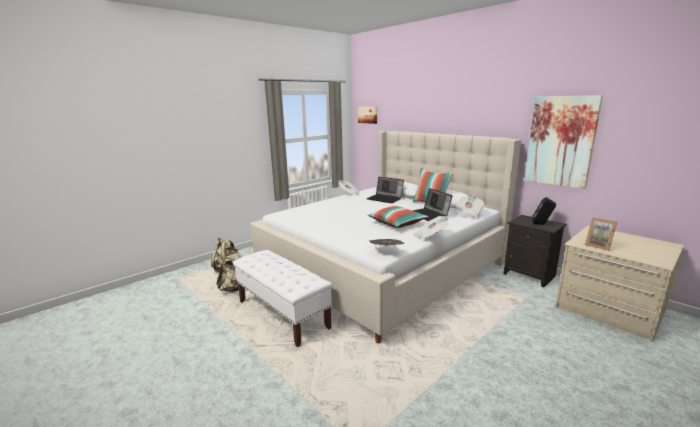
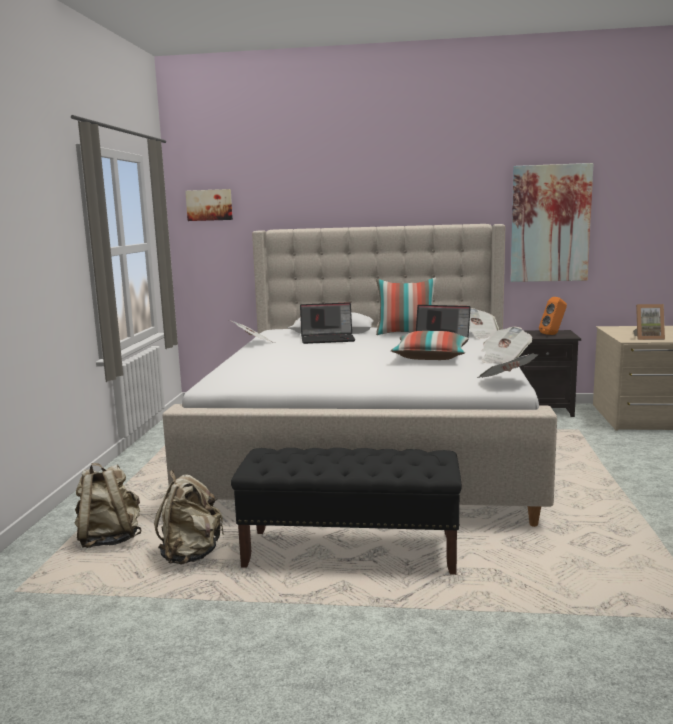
camera: 40 degrees left, 5 degrees down
(283, 314) = (351, 552): white bench -> black bench
(541, 224) = (553, 334): black speaker -> orange speaker

